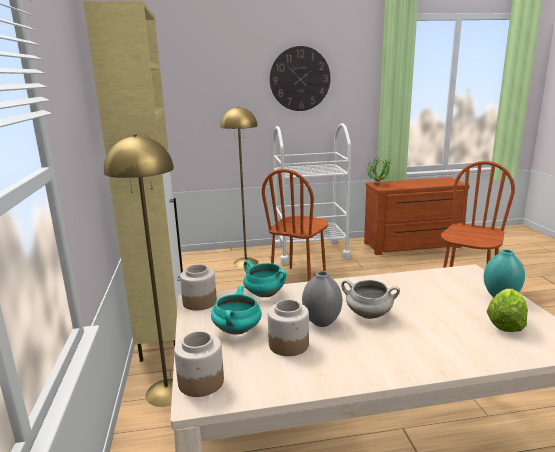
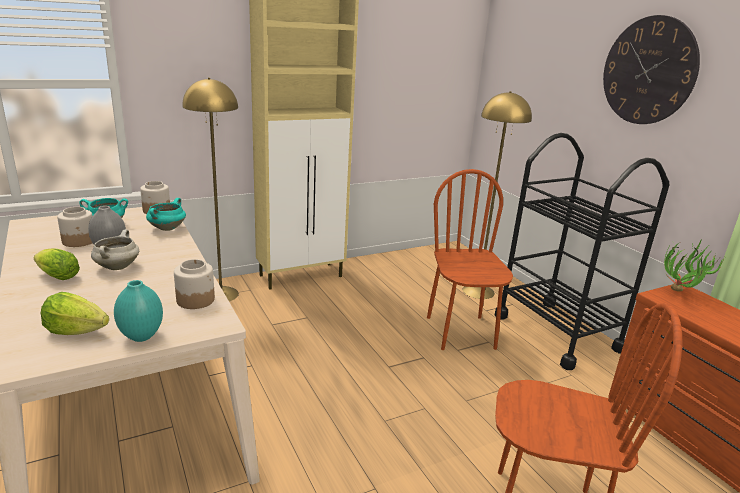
camera: 70 degrees right, 5 degrees up
(200, 382) = (44, 222): jar -> jar (195, 300)
(299, 279) = (461, 332): brown chair -> brown chair turned 75 degrees clockwise
(310, 252) = (557, 332): white cart -> black cart
(394, 348) = (56, 276): none -> lettuce

